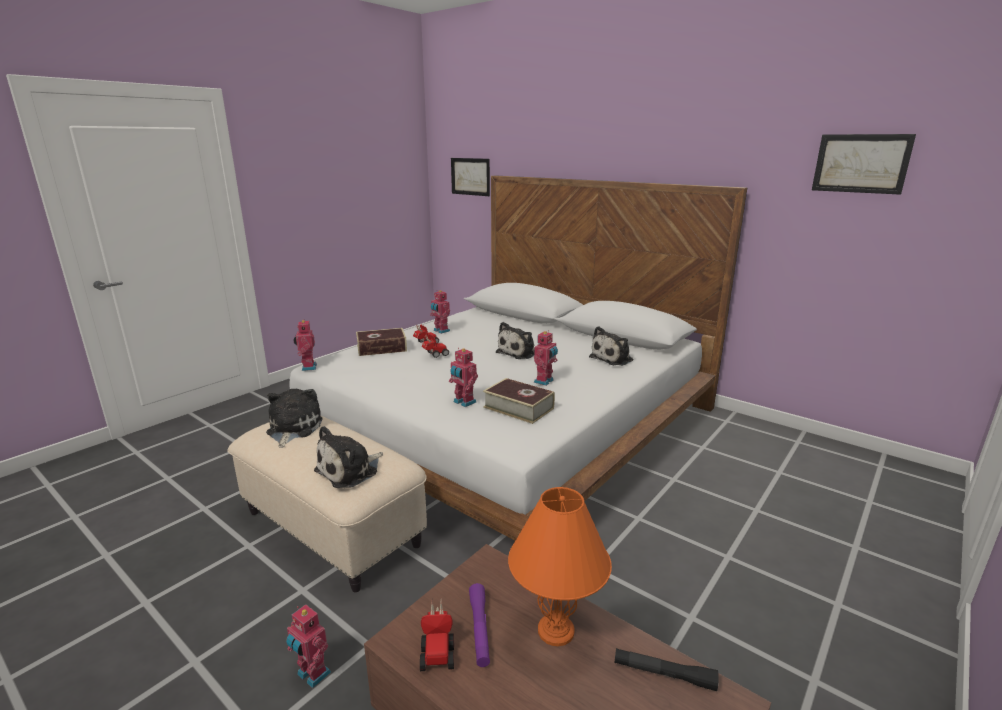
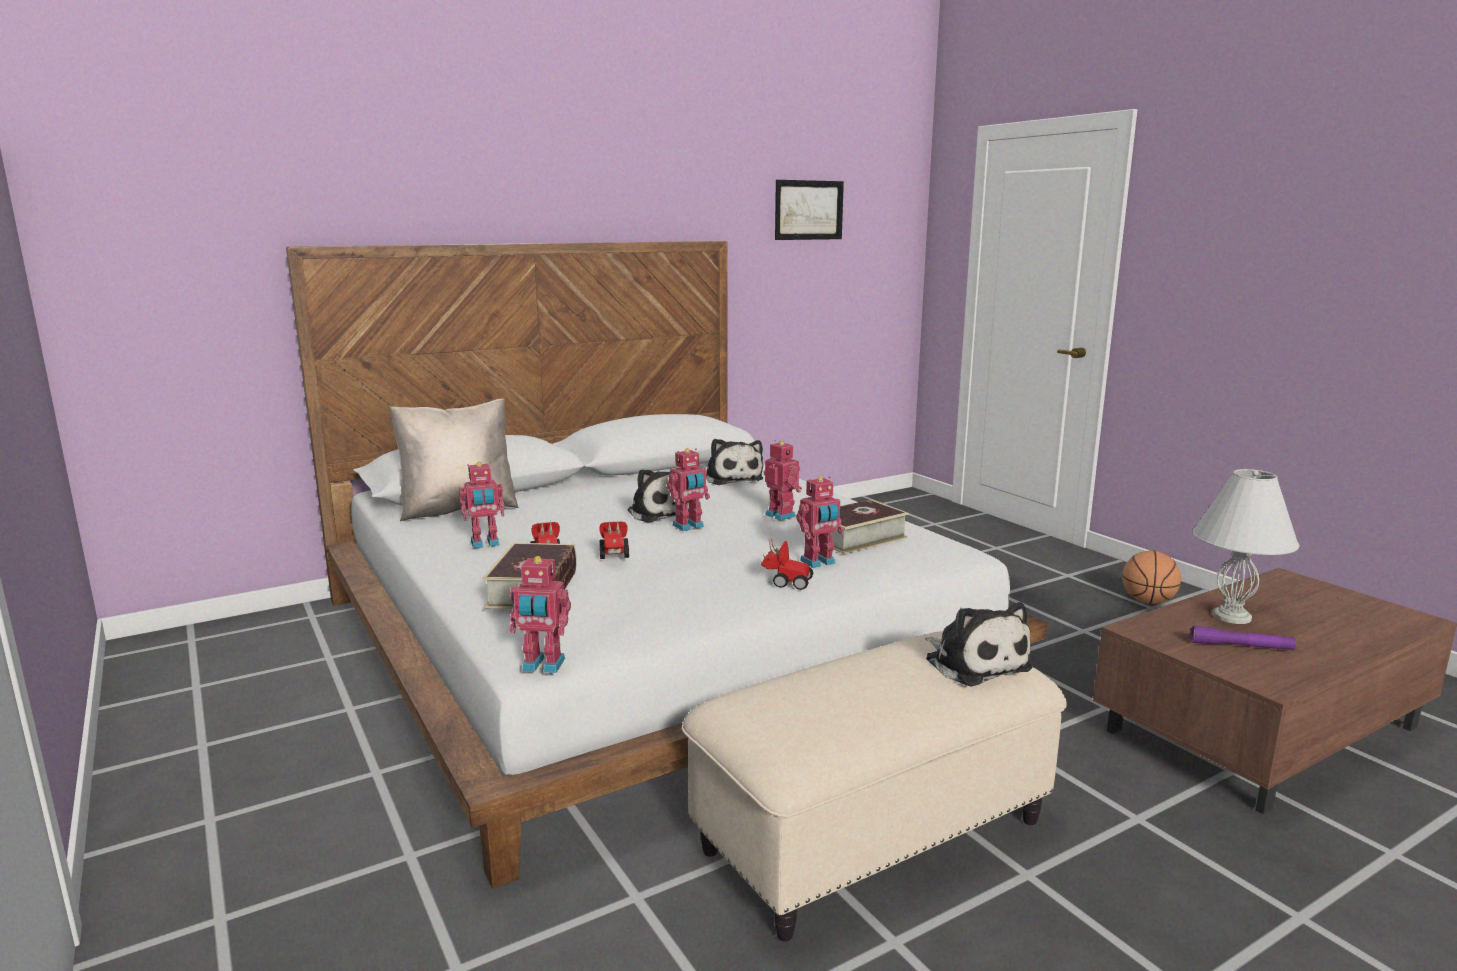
camera: 70 degrees left, 5 degrees down
(292, 429) = (806, 704): plush toy -> none
(312, 675) = (1193, 868): toy robot -> toy robot (689, 526)
(438, 650) = (1278, 668): toy car -> toy car (786, 582)
(470, 176) = (196, 254): picture -> none
(488, 317) = (458, 509): none -> beige pillow
(555, 630) = (1231, 616): orange table lamp -> white table lamp
(664, 674) = (1267, 590): black flashlight -> none
(829, 677) = (1148, 602): none -> basketball

